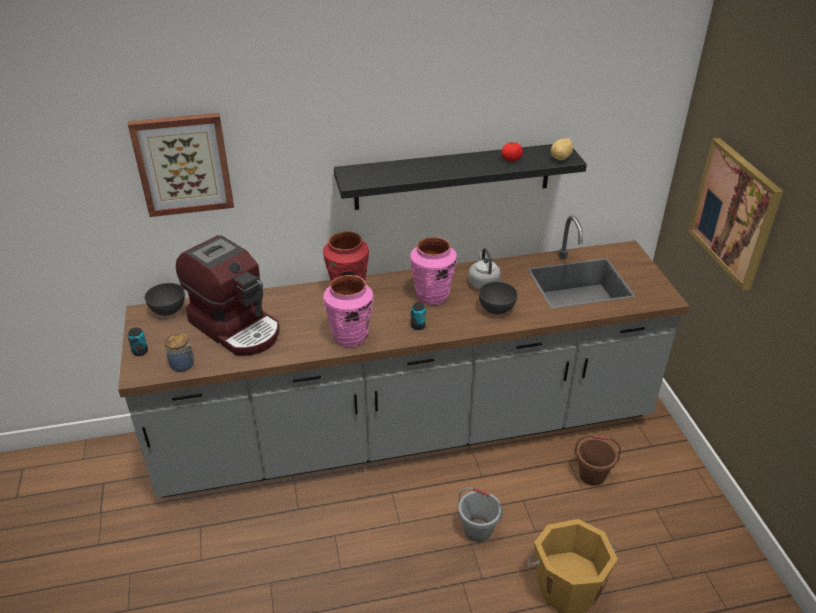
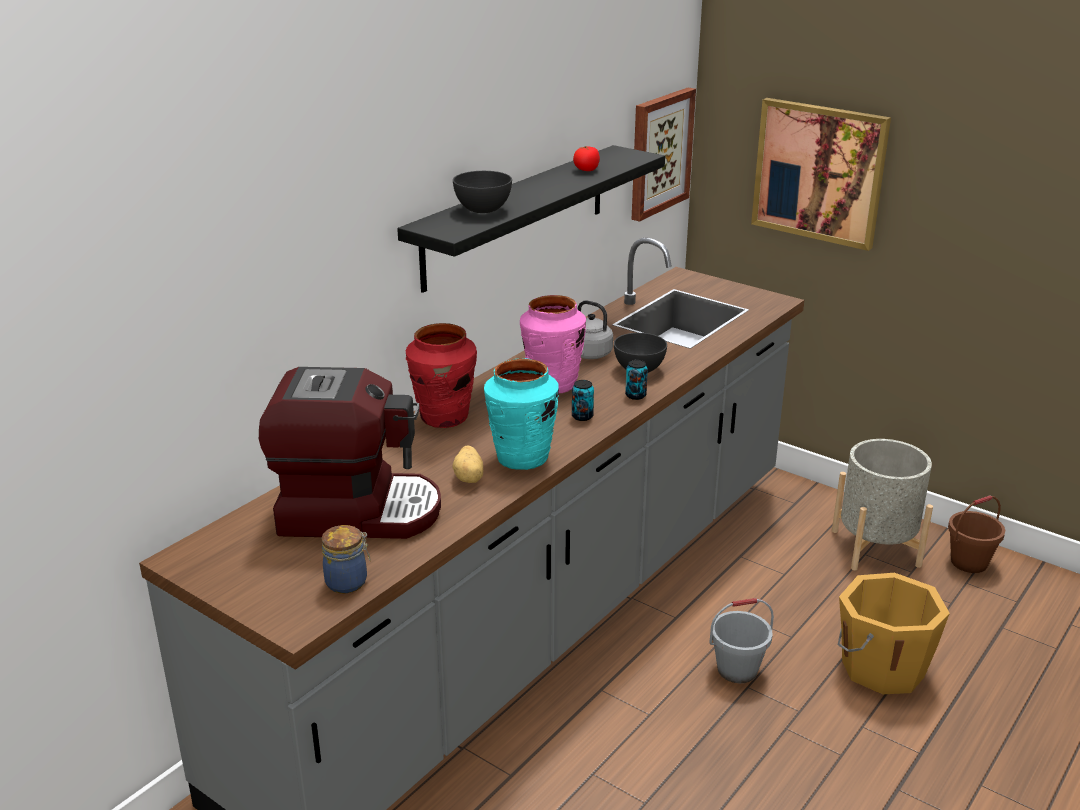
camera: 40 degrees left, 10 degrees down
(140, 351) = (255, 599): can -> can (635, 395)
(168, 310) = (220, 538): grey bowl -> grey bowl (482, 210)
(183, 164) = (216, 263): picture -> picture (659, 153)
(350, 336) = (522, 458): pink vase -> turquoise vase
(561, 158) = (633, 157): potato -> potato (469, 478)
(592, 475) = (777, 556): brown bucket -> brown bucket (968, 562)
(668, 508) = (875, 548): none -> grey planter

